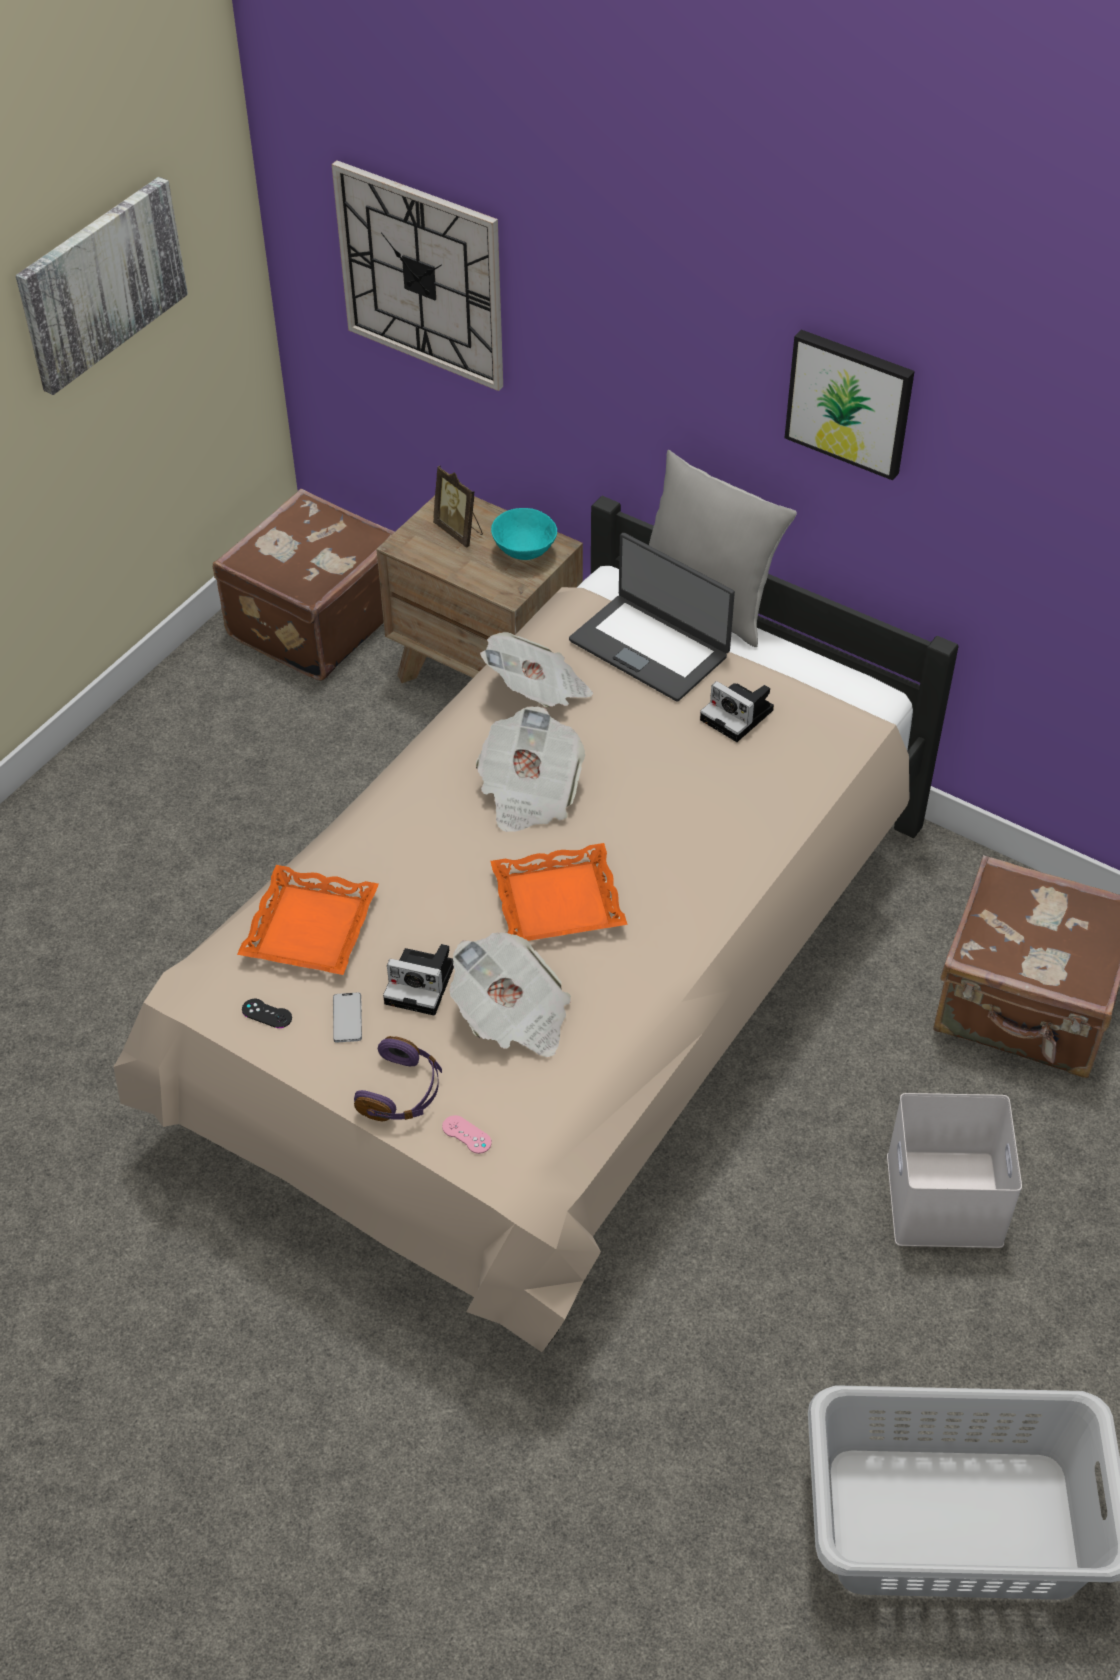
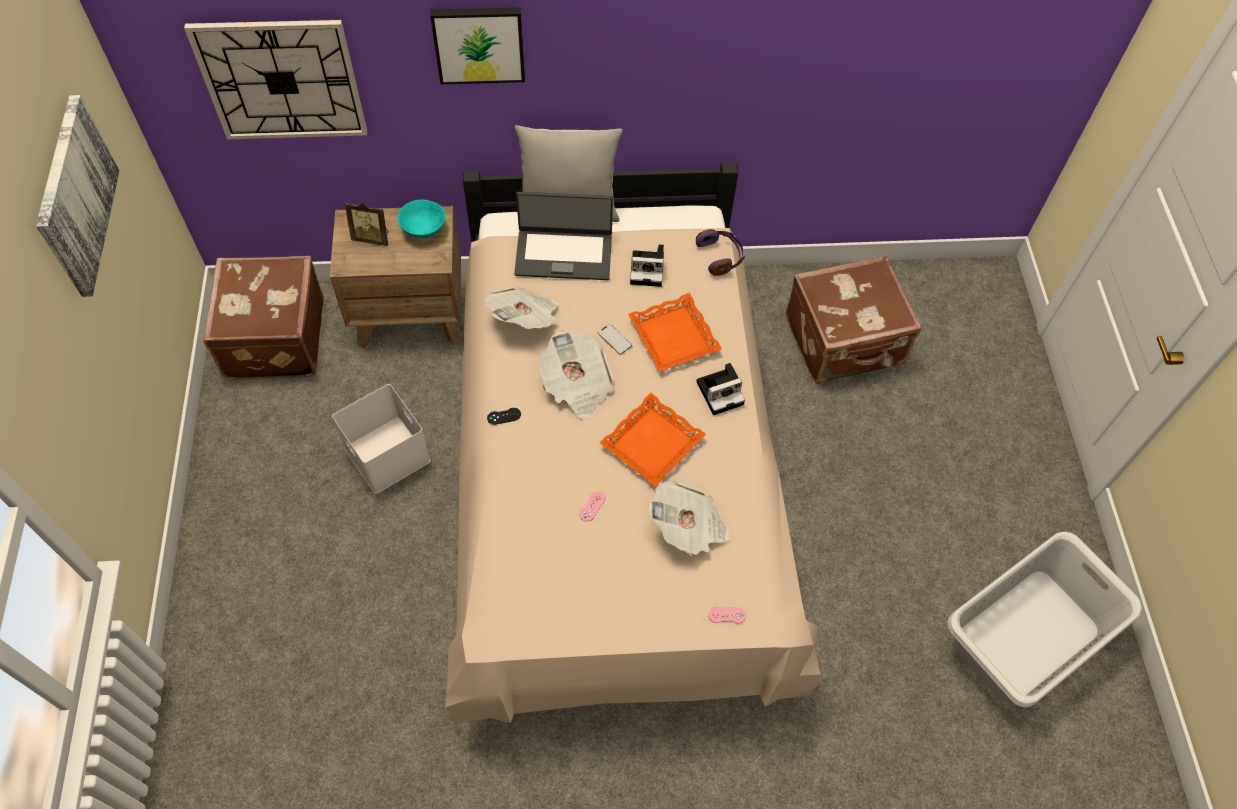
camera: 40 degrees left, 10 degrees up
(267, 1013) = (552, 620): black game controller -> black game controller (504, 416)
(309, 928) = (528, 550): orange tray -> orange tray (673, 337)
(347, 1018) = (601, 591): phone -> phone (615, 339)
(402, 1092) = (671, 615): purple headphones -> purple headphones (720, 256)
(423, 926) = (592, 506): none -> pink game controller
(423, 983) = (623, 541): camera -> camera (721, 392)
(850, 402) = (644, 46): picture -> picture (479, 43)
(947, 1201) = (892, 472): white storage box -> white storage box (389, 454)

